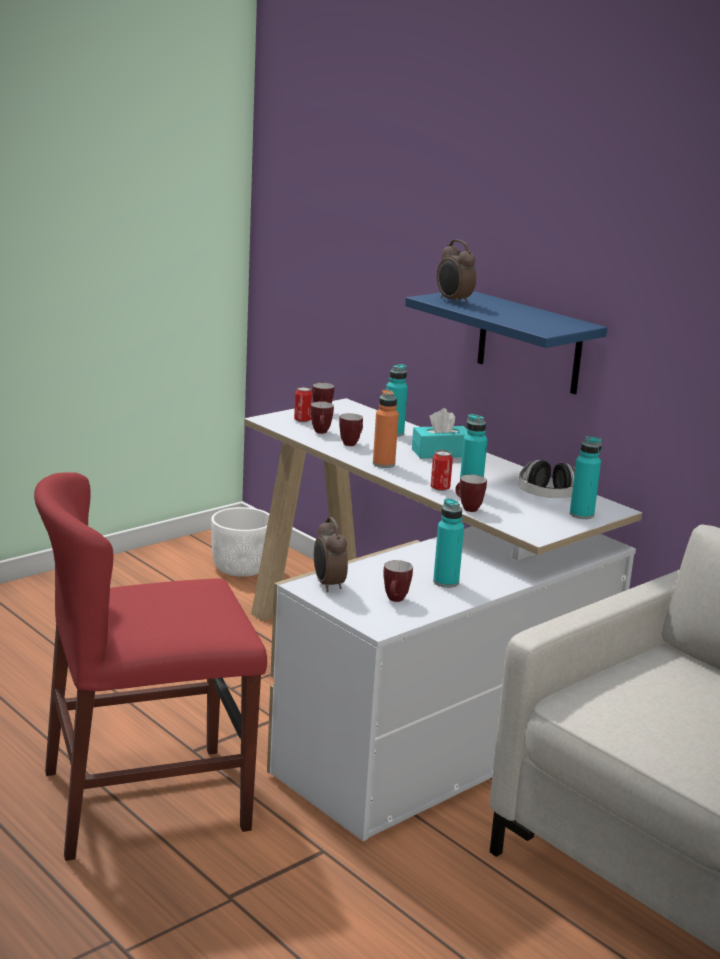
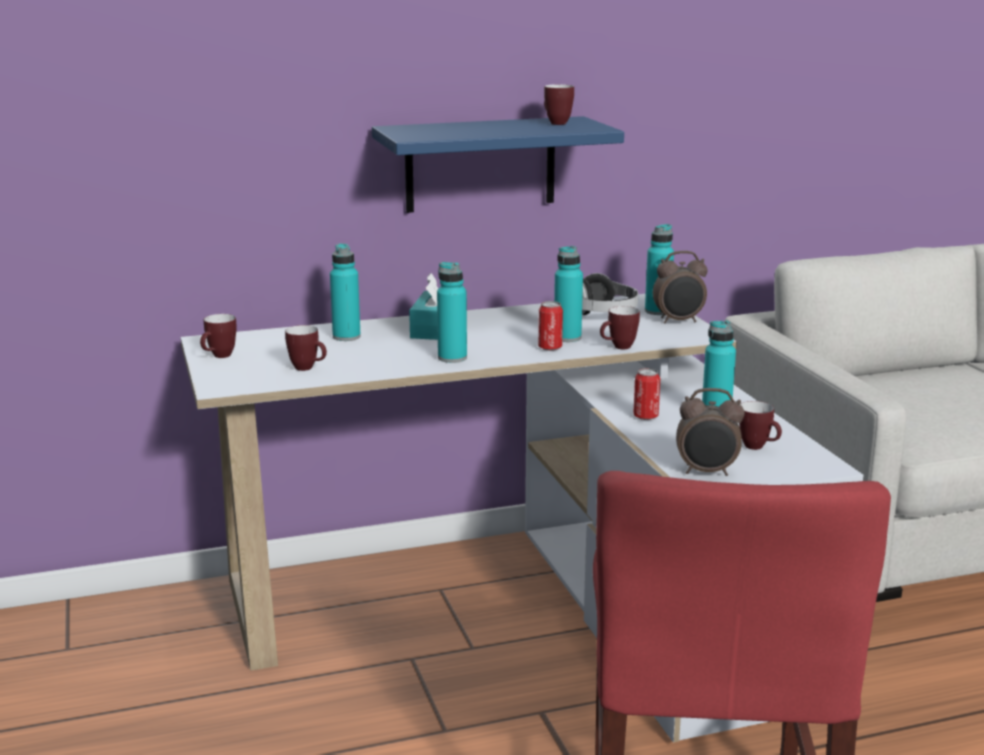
camera: 65 degrees left, 0 degrees up
(241, 568) = (104, 649): white planter -> none
(302, 420) = (247, 370): can -> can (645, 416)
(351, 443) = (363, 360): mug -> mug (555, 123)
(383, 464) = (452, 358): orange bottle -> turquoise bottle
(453, 301) = (438, 134): alarm clock -> alarm clock (679, 321)

